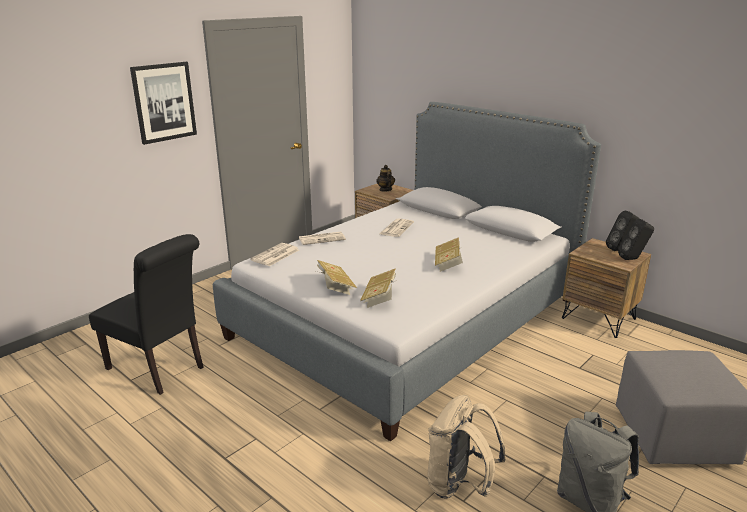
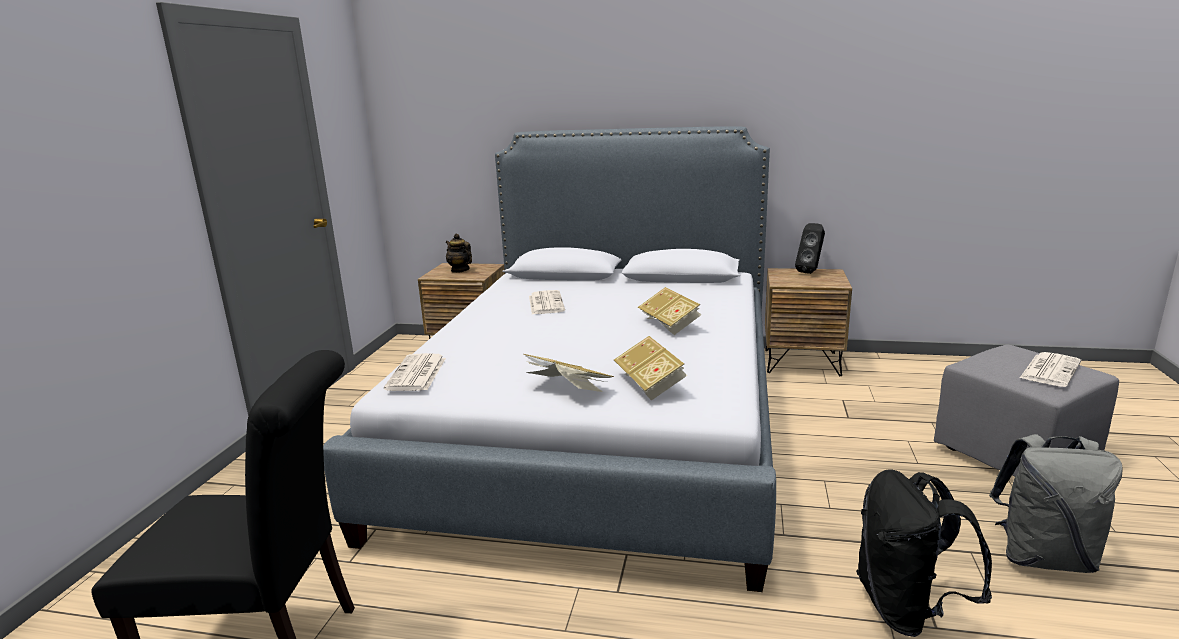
camera: 30 degrees left, 5 degrees down
(164, 102) = (112, 147): picture -> none
(322, 238) = (459, 337): newspaper -> newspaper (1049, 370)
(459, 485) = (907, 609): beige backpack -> black backpack
(633, 259) = (836, 277): black speaker -> none

